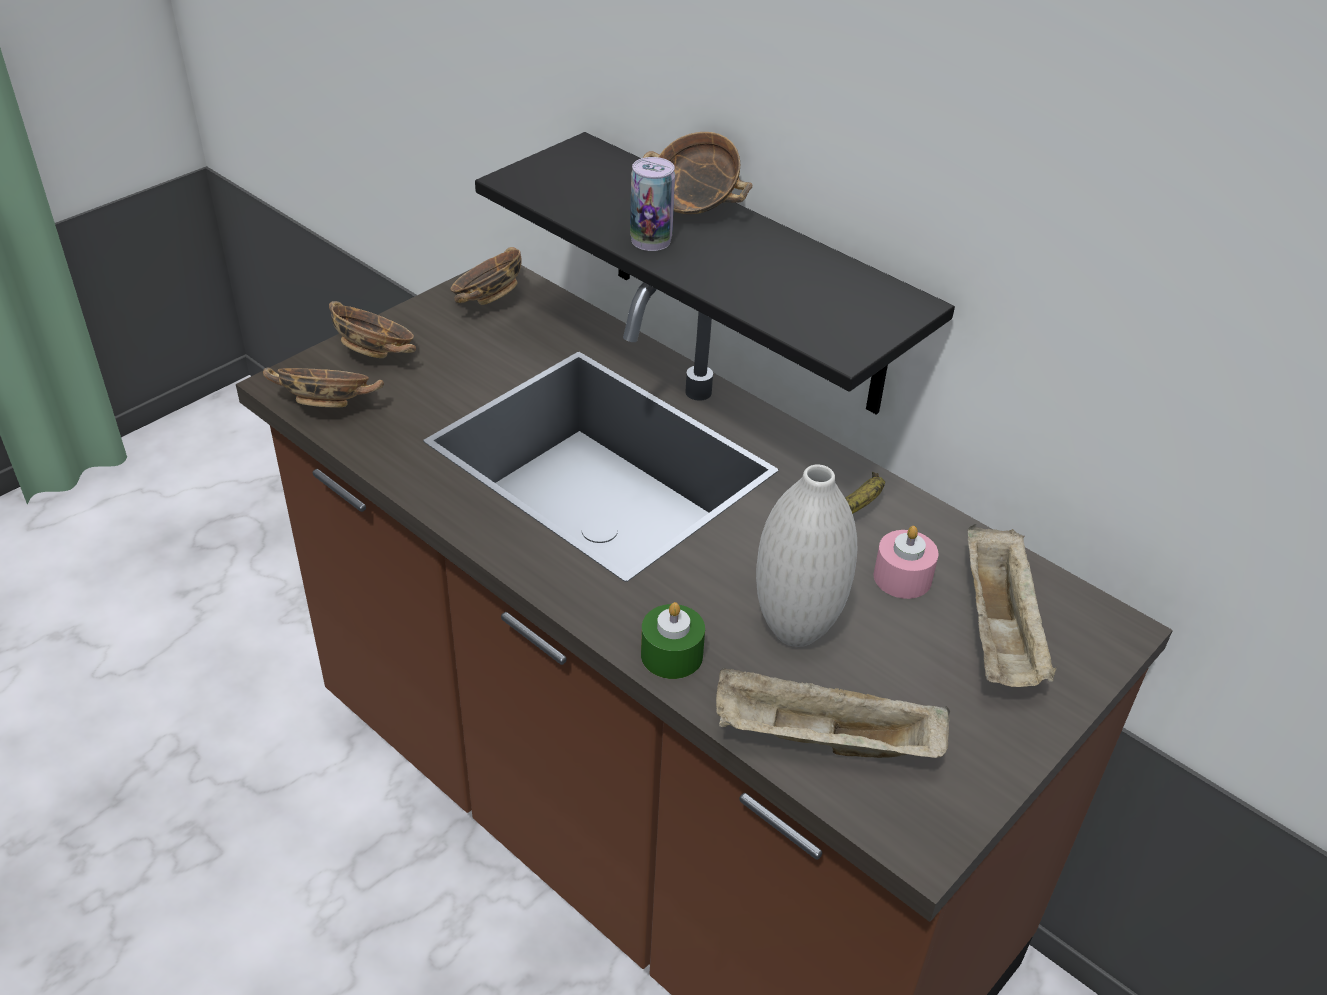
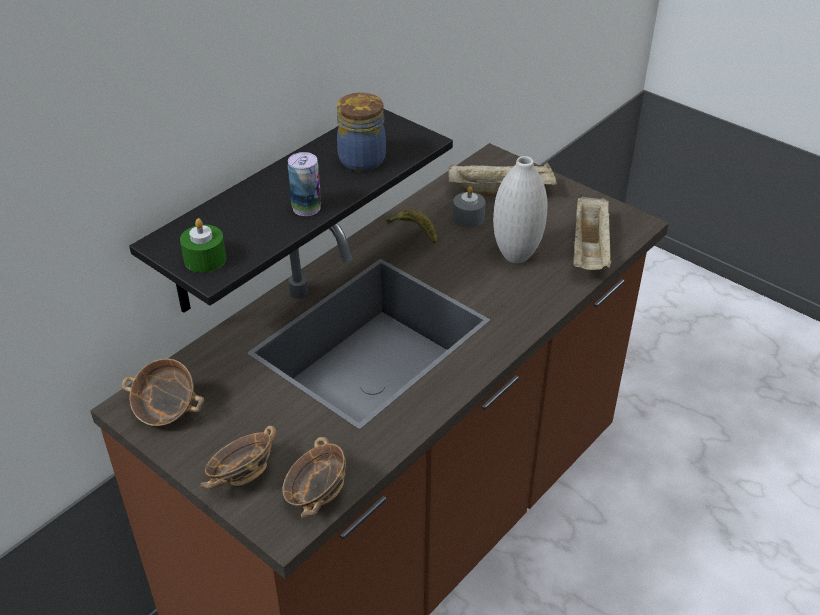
camera: 90 degrees left, 0 degrees up
(671, 655) = (545, 300): green candle -> green candle (205, 259)
(693, 207) = (259, 191): bowl -> none
(781, 286) = (361, 158): none -> jar
(902, 577) = (468, 218): pink candle -> grey candle

